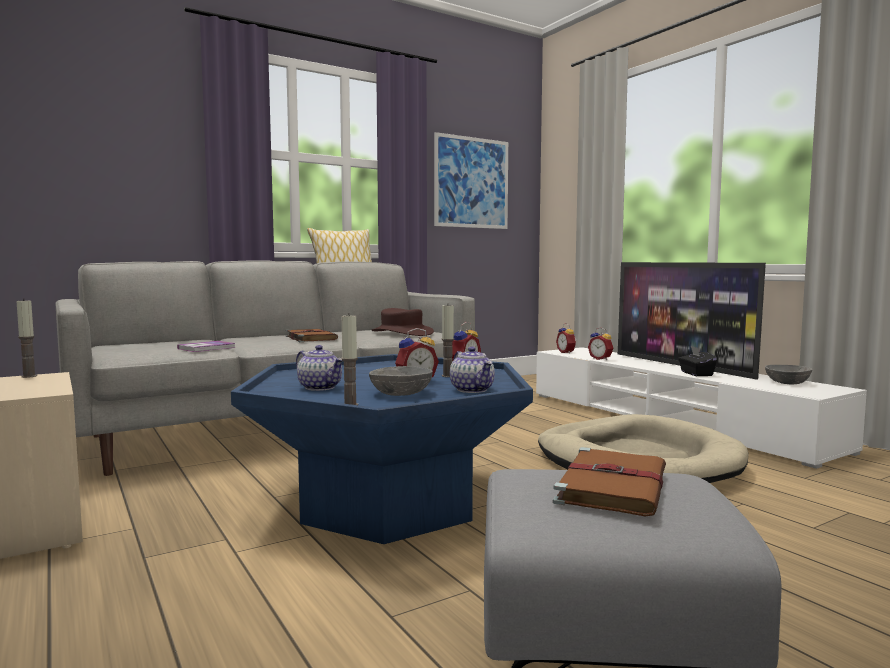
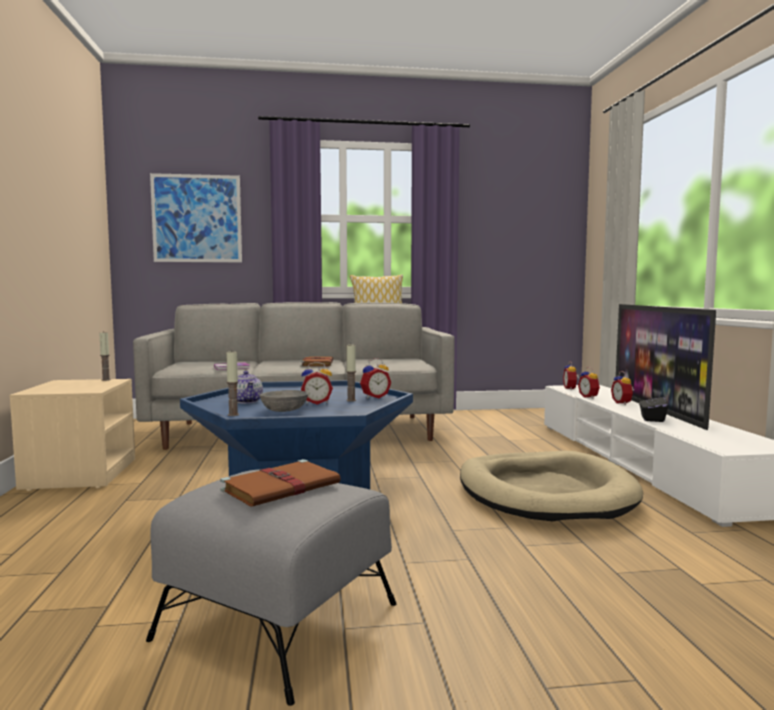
camera: 25 degrees right, 0 degrees up
(402, 333) = (394, 363): brown hat -> none
(471, 182) = (508, 229): picture -> picture (197, 218)
(472, 390) = (338, 412): teapot -> none
(641, 362) = (623, 403): none -> alarm clock
(787, 383) = (733, 436): grey bowl -> none

